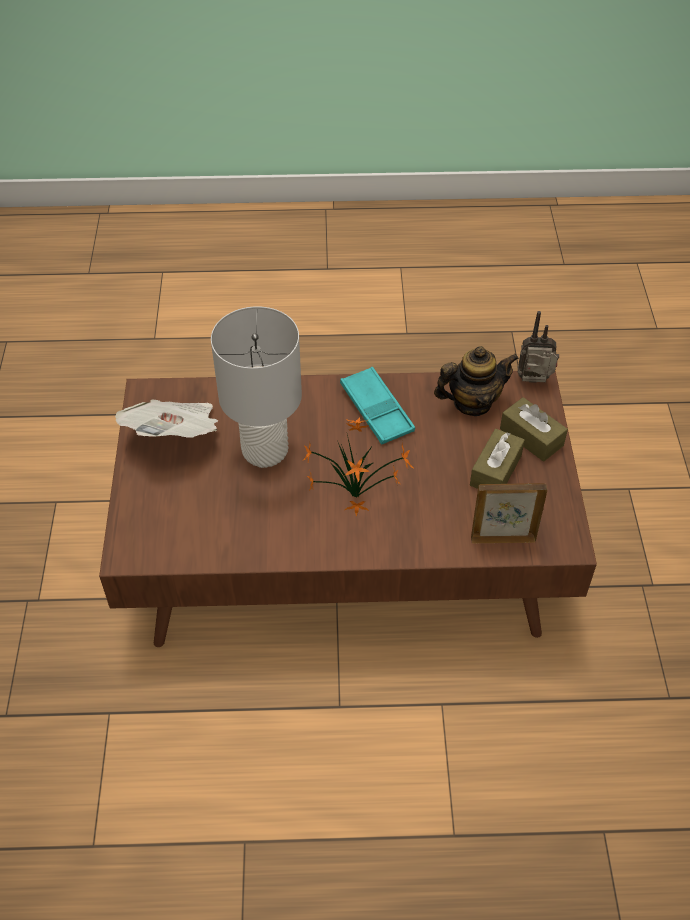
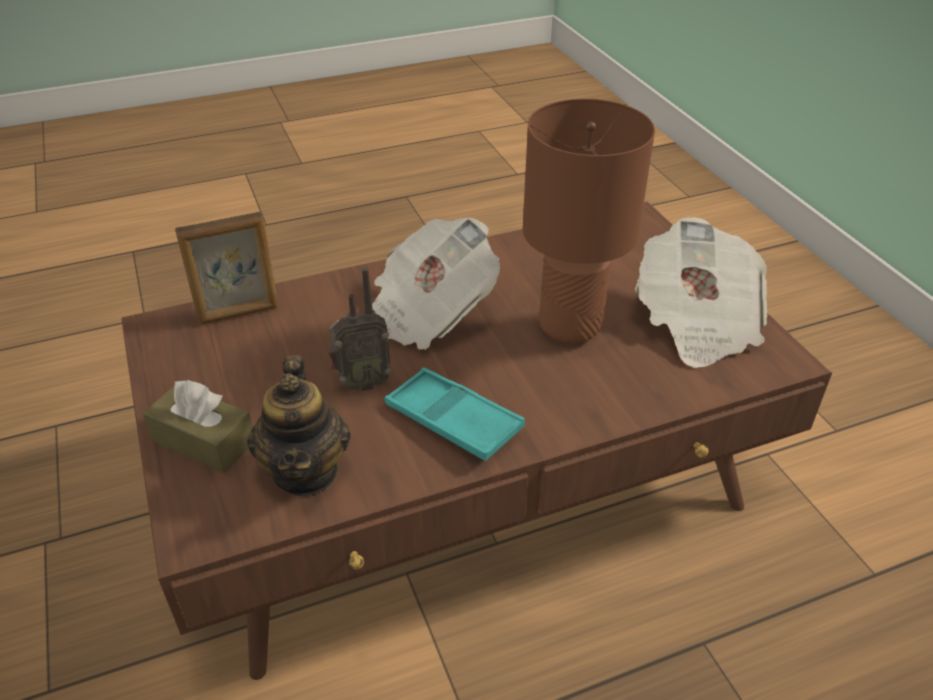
camera: 160 degrees right, 10 degrees down
(264, 454) = (571, 329): grey table lamp -> brown table lamp
(358, 498) = (427, 312): potted plant -> newspaper
(472, 402) = (306, 471): teapot -> teapot turned 60 degrees counterclockwise
(495, 470) = (255, 383): brown tissue box -> none
(534, 383) = (199, 536): radio -> radio (361, 383)

